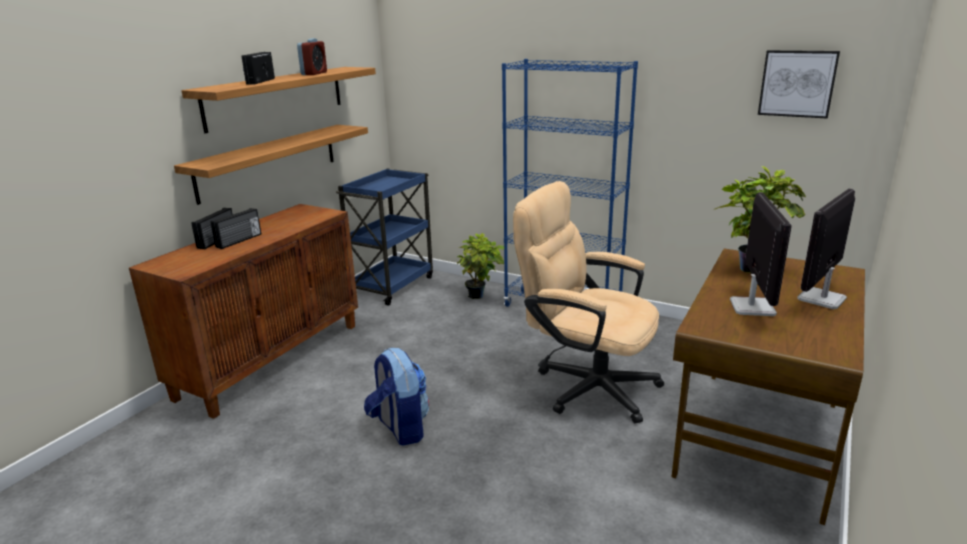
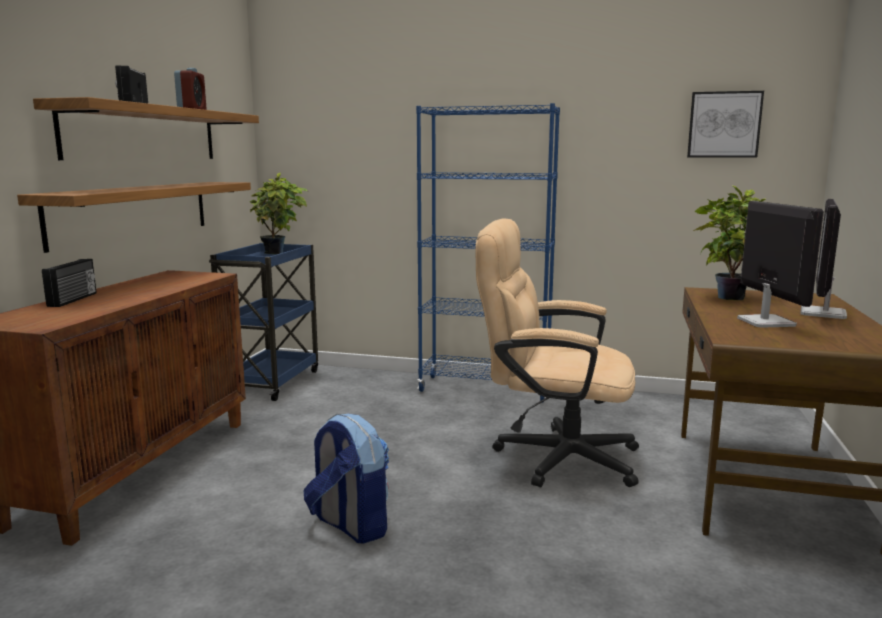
camera: 15 degrees left, 10 degrees down
(239, 241) = (106, 298): radio -> none
(480, 297) = (384, 385): potted plant -> potted plant (279, 253)

